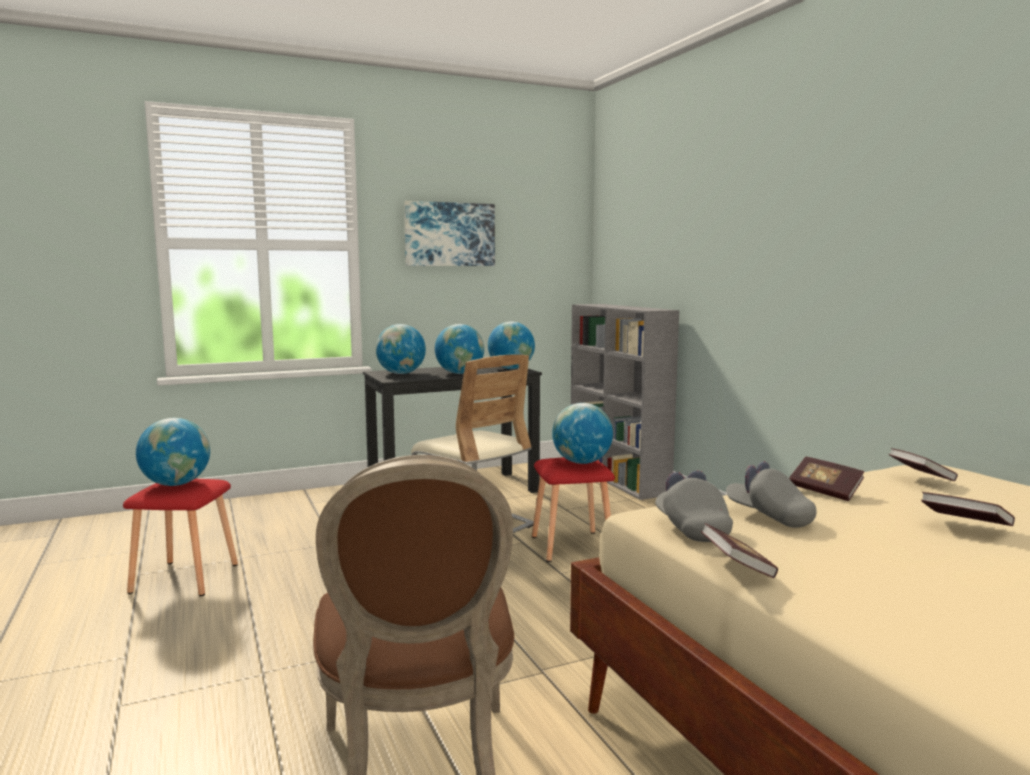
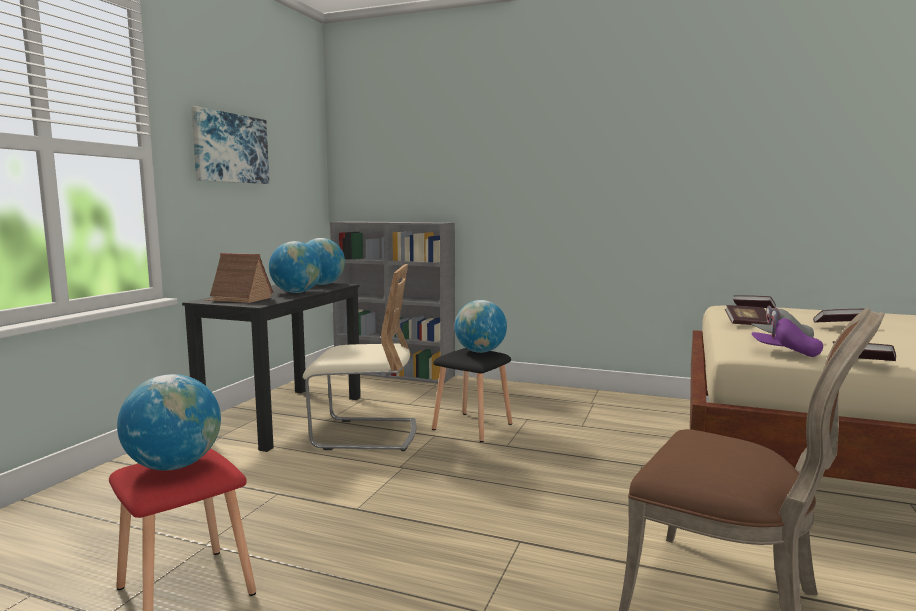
camera: 45 degrees left, 0 degrees up
(401, 373) = (239, 299): globe -> toy house
(570, 545) = (471, 426): red stool -> black stool
(691, 528) = (785, 352): grey cap -> purple cap

